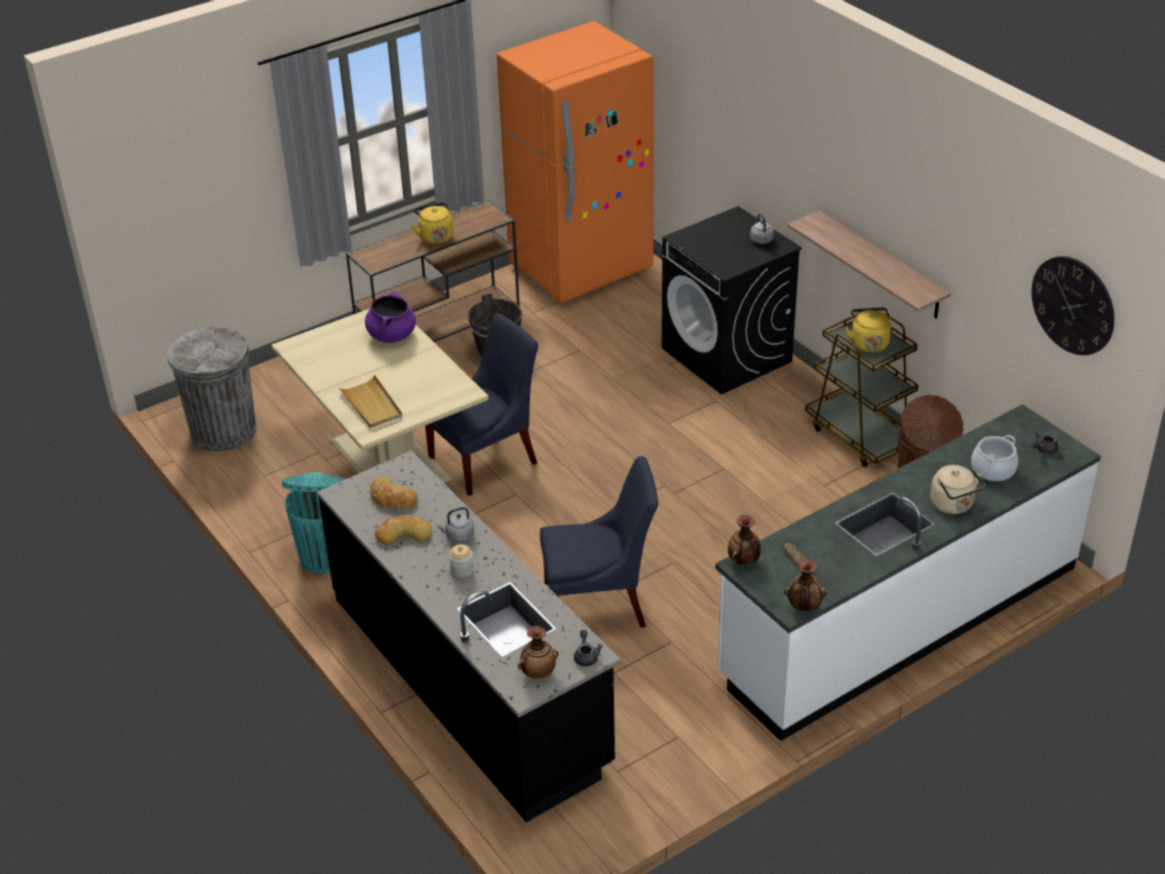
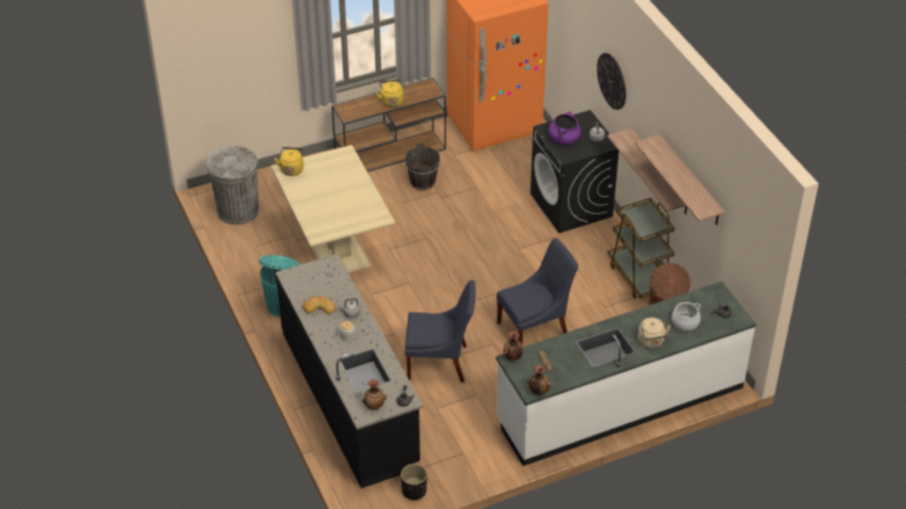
camera: 10 degrees right, 5 degrees up
(371, 405) = (322, 217): beige tray -> none
(391, 335) = (346, 170): purple cooking pot -> purple cooking pot (564, 139)
(392, 498) = (318, 283): bread -> none
(487, 459) = (397, 256): blue chair -> blue chair (535, 329)
(616, 811) = (414, 491): none -> black planter
(868, 343) = (644, 221): yellow kettle -> yellow kettle (292, 169)
(944, 260) = (690, 181): none -> shelf
(1073, 305) = (748, 229): wall clock -> wall clock (612, 81)

